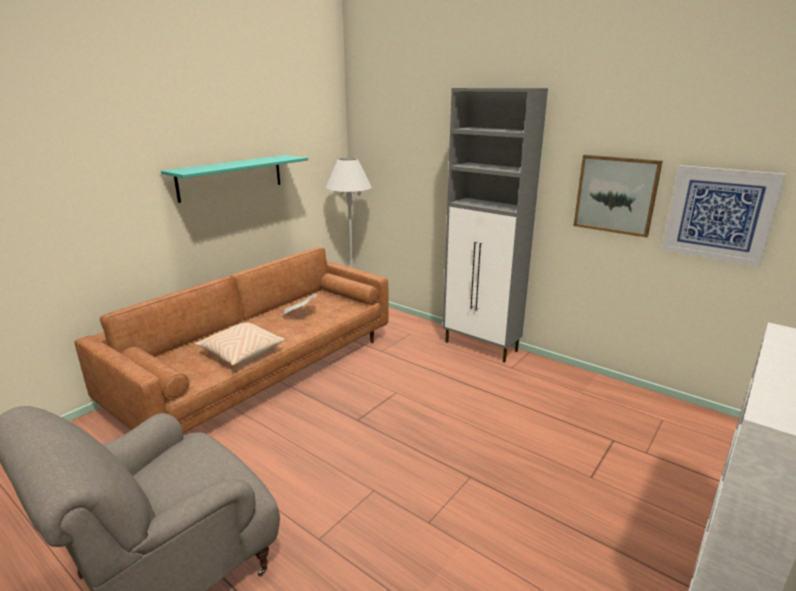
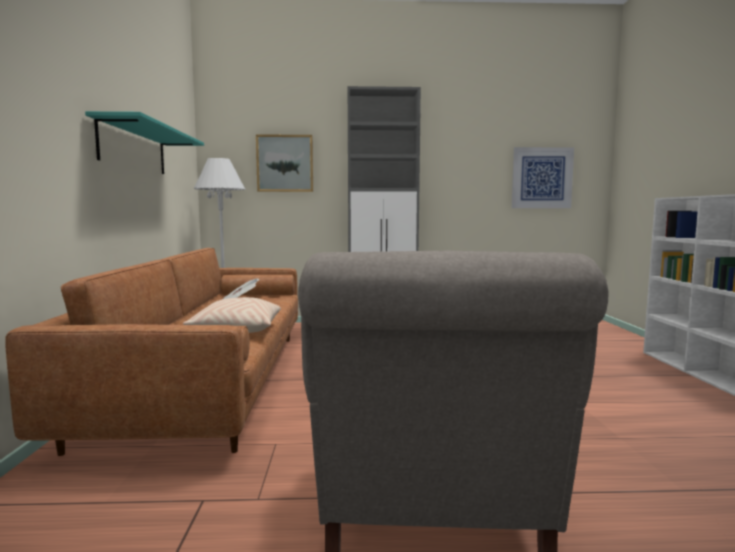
camera: 40 degrees left, 15 degrees down
(616, 194) = (474, 173): picture -> picture (285, 163)

